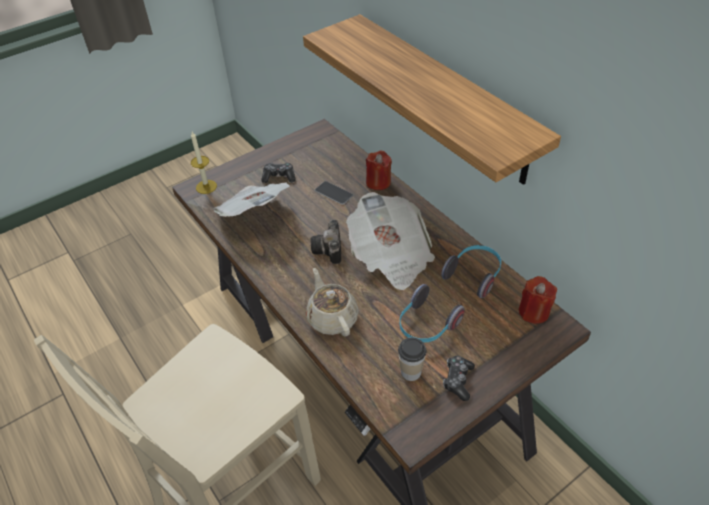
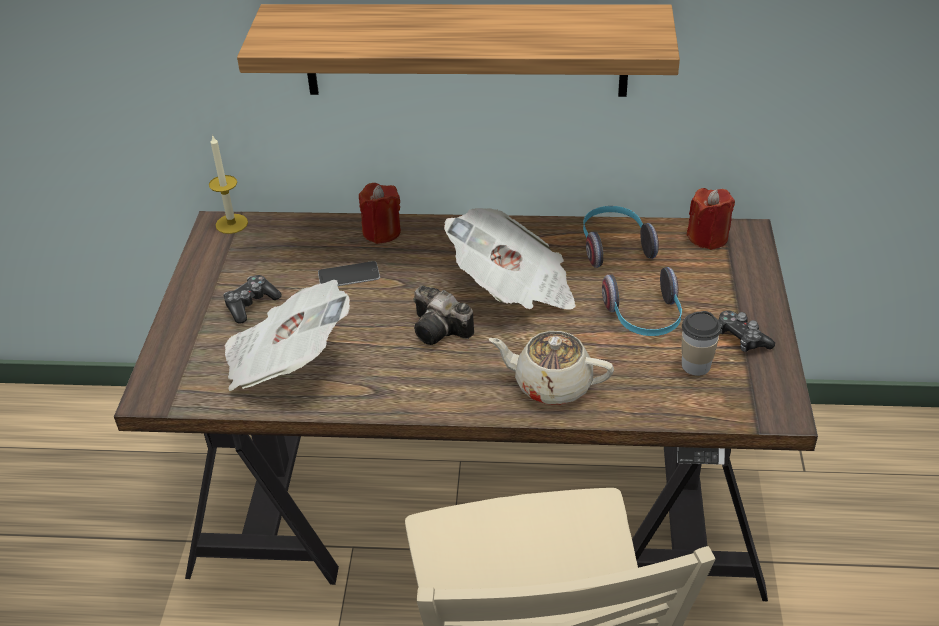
camera: 50 degrees left, 5 degrees down
(206, 187) = (168, 381): candle -> candle (231, 224)

